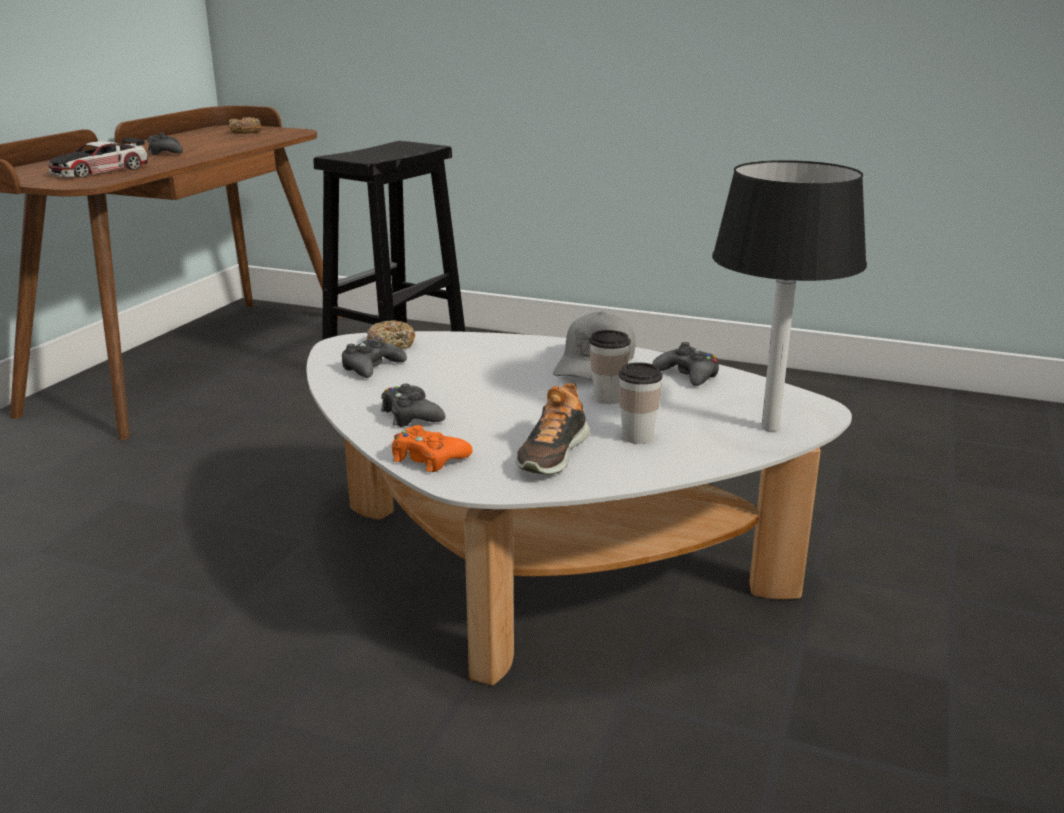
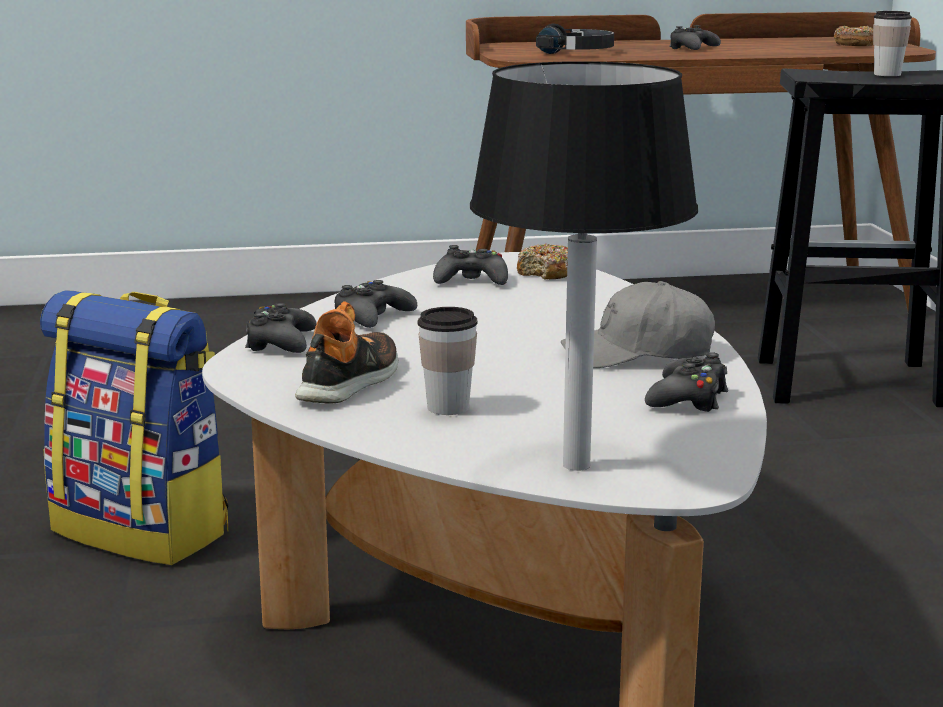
camera: 60 degrees right, 5 degrees down
(99, 171) = (575, 52): toy car -> black headphones
(250, 706) = (144, 530): none -> backpack
(428, 458) = (280, 343): orange game controller -> black game controller
(552, 454) = (351, 382): shoe -> shoe turned 120 degrees clockwise
(607, 398) = (542, 376): cup -> cup (887, 74)

